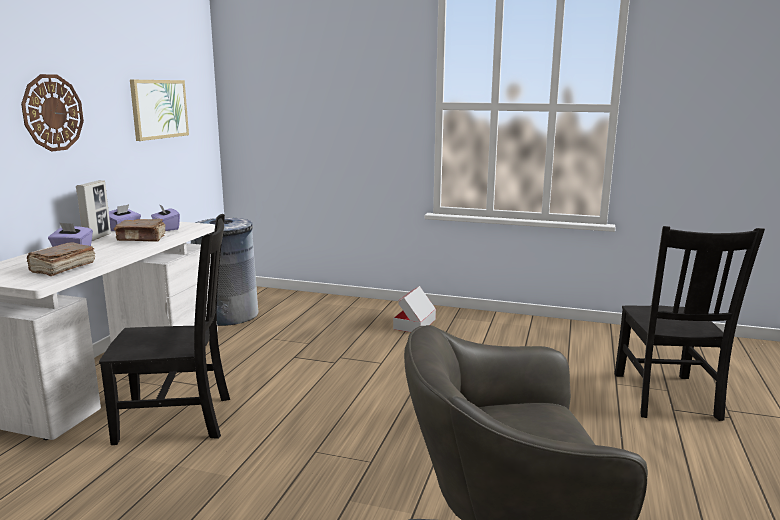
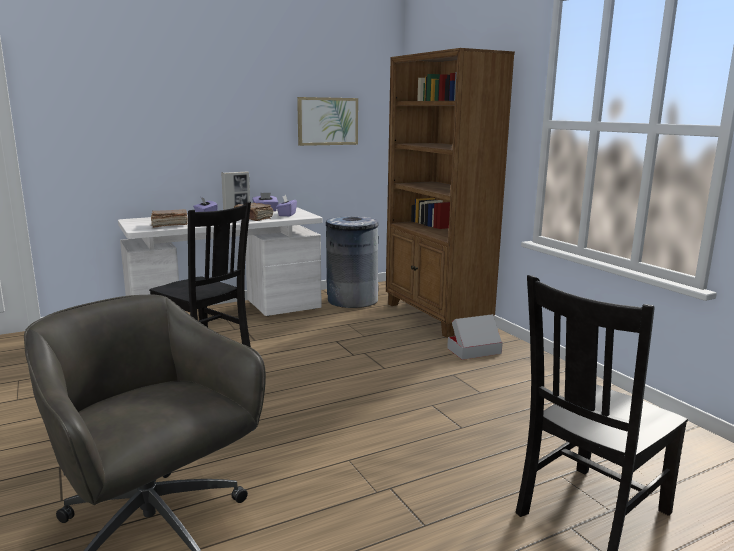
camera: 45 degrees right, 0 degrees up
(52, 113) = (218, 120): wall clock -> none
(332, 306) = (436, 316): none -> brown bookcase

